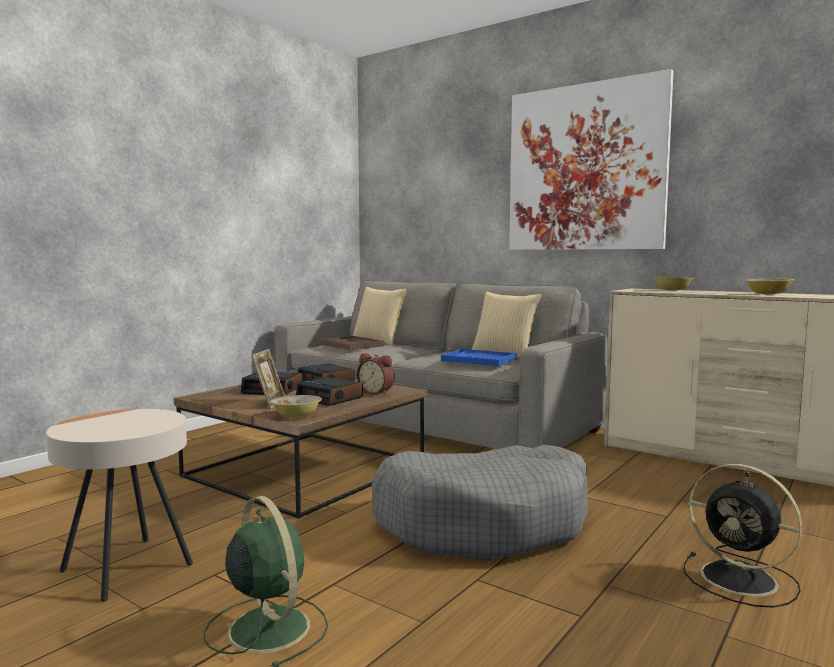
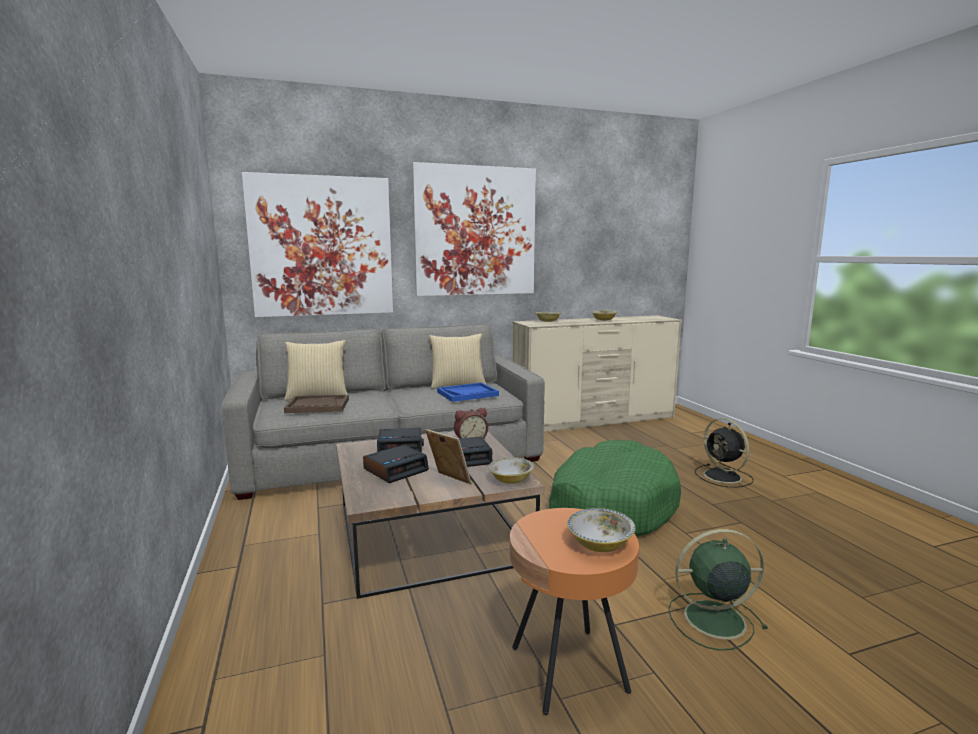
camera: 55 degrees left, 5 degrees up
(105, 430) = (599, 545): none -> bowl
(127, 568) = (568, 669): beige side table -> orange side table
(429, 198) = (322, 246): none -> picture
(484, 523) = (610, 505): grey dog bed -> green dog bed
(742, 580) = (724, 477): black fan -> black fan turned 75 degrees clockwise

